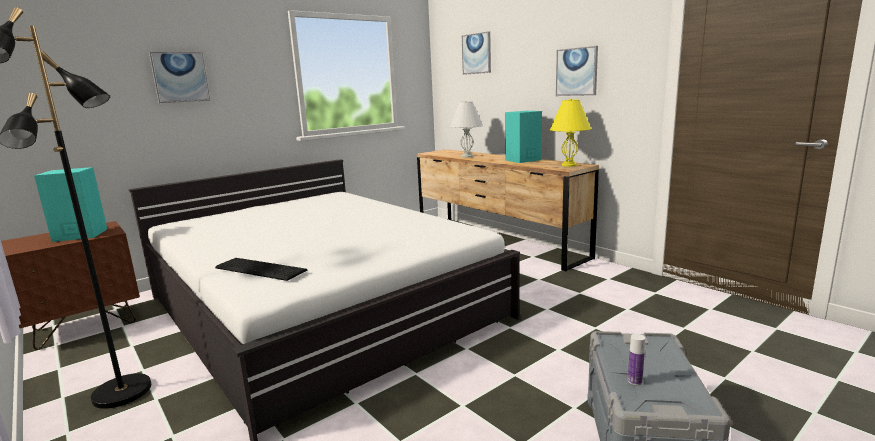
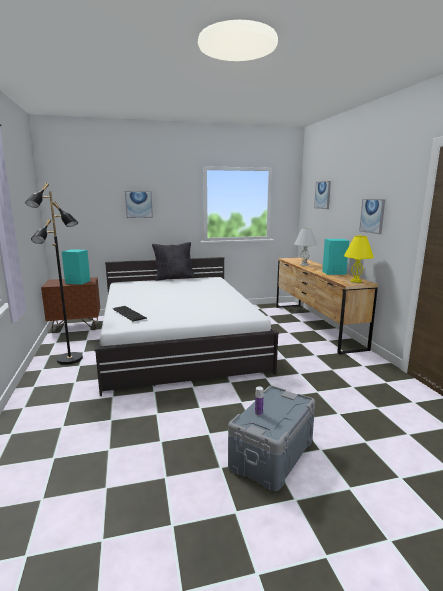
camera: 25 degrees right, 0 degrees up
(267, 203) = (174, 278): none -> black pillow

